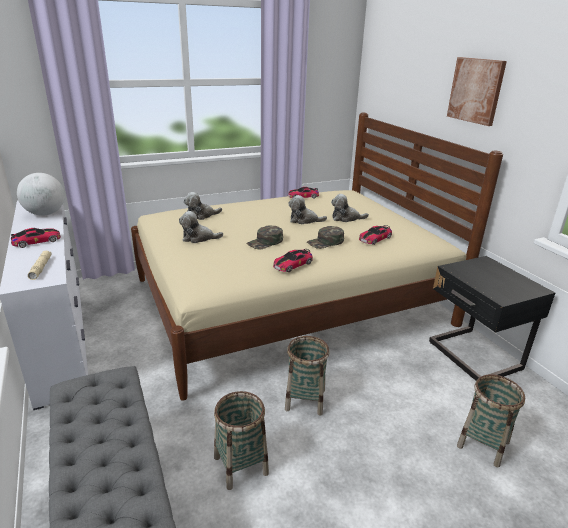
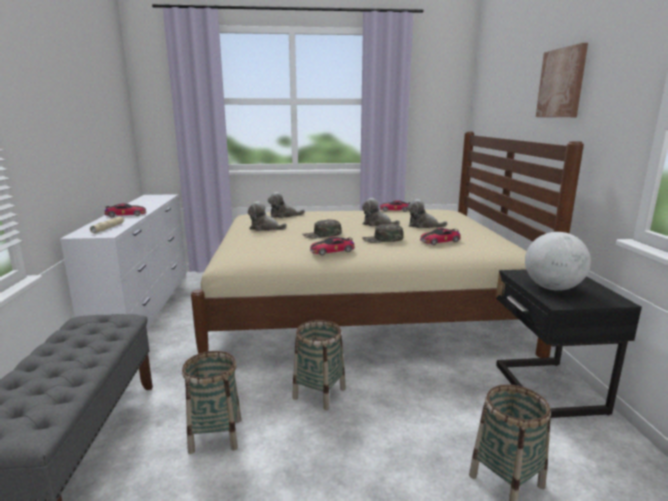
camera: 20 degrees right, 10 degrees down
(45, 214) = (153, 202): globe -> globe (552, 288)

